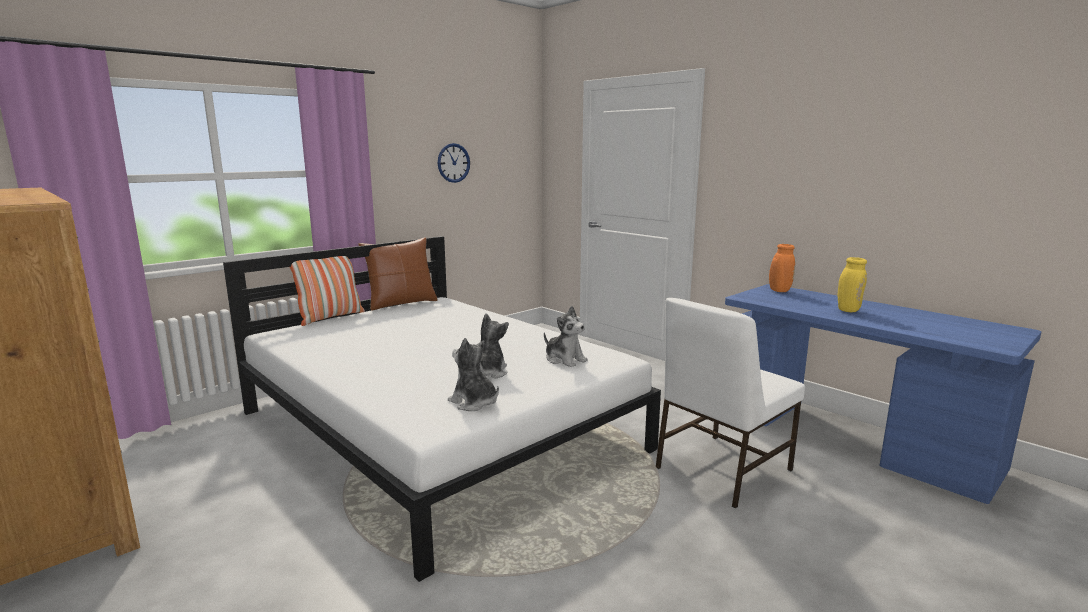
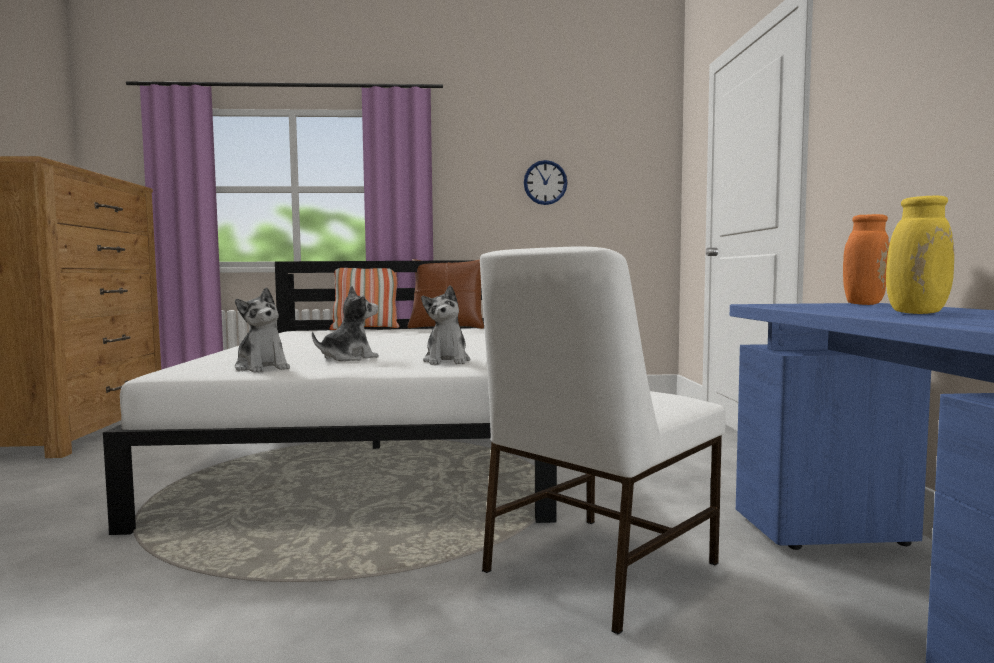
camera: 40 degrees right, 10 degrees down
(474, 403) = (262, 368): plush toy -> plush toy turned 150 degrees clockwise
(721, 469) = (596, 568): white chair -> white chair turned 45 degrees counterclockwise

